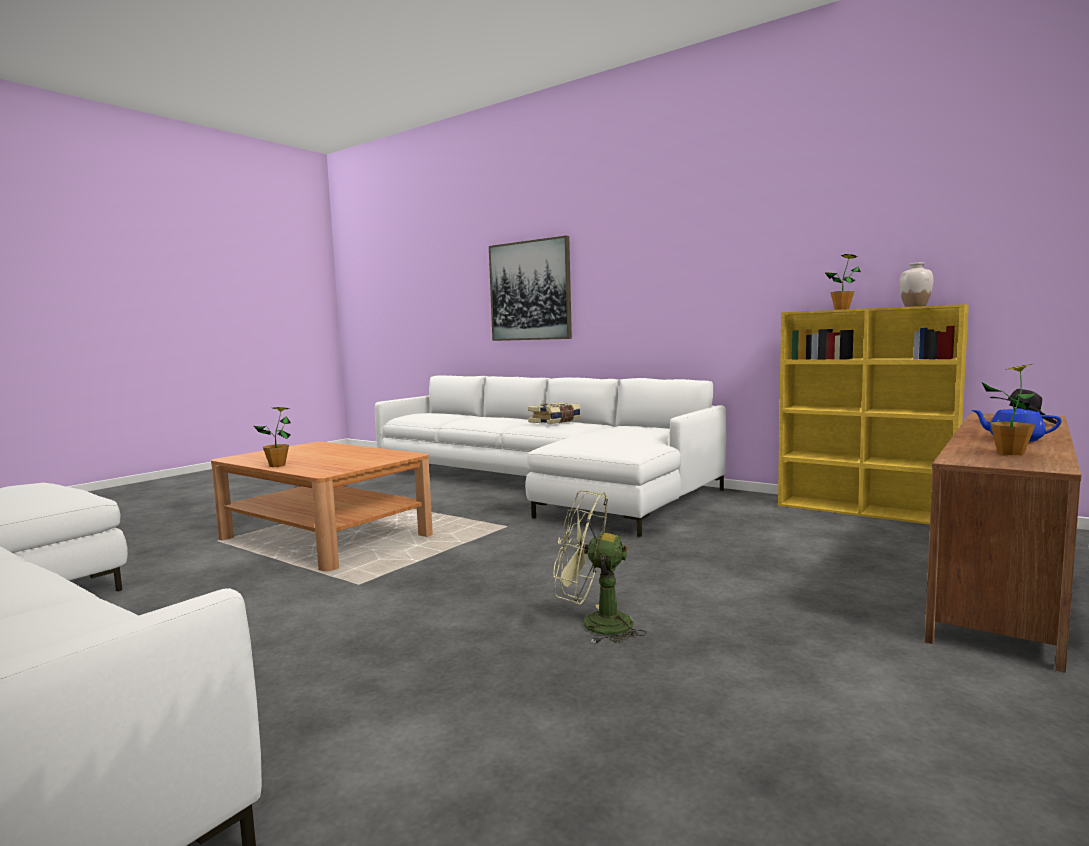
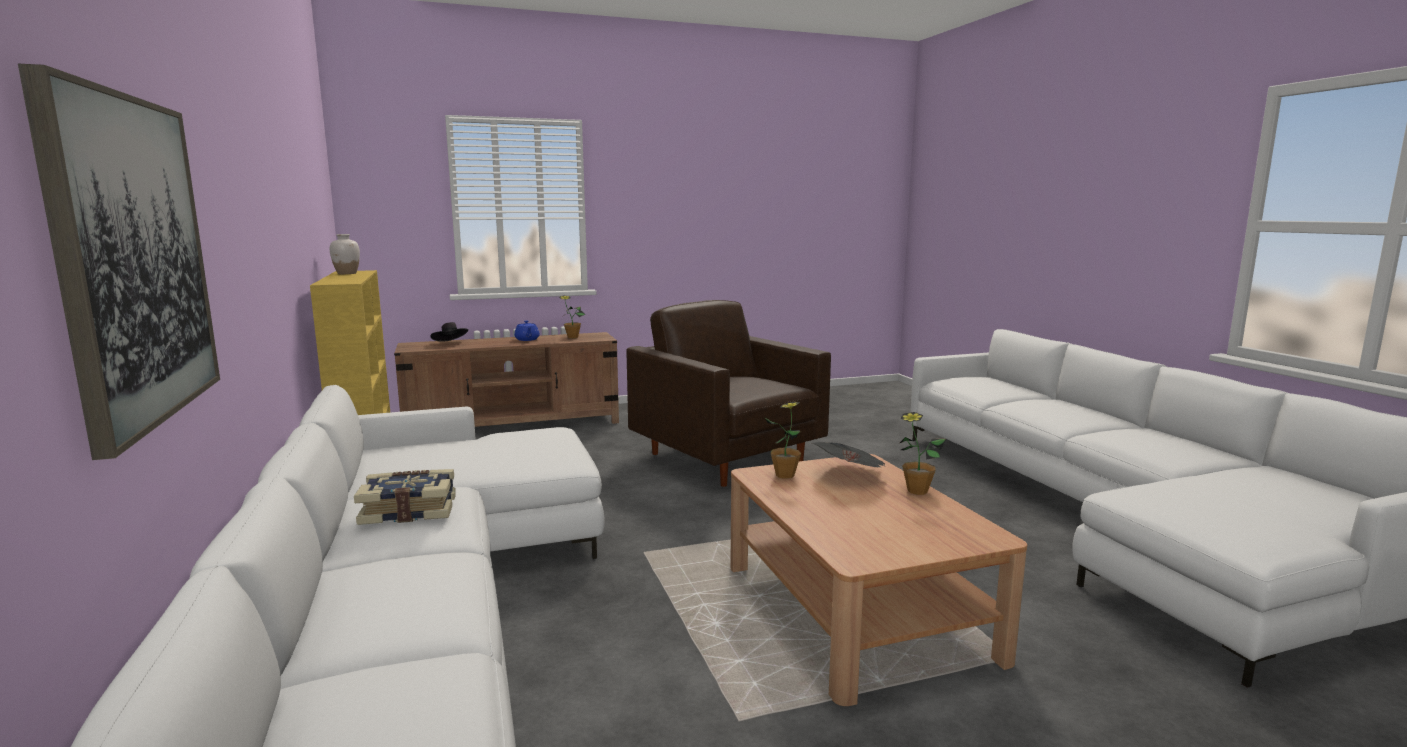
camera: 145 degrees left, 5 degrees up
(333, 464) = (850, 475): none -> newspaper
(595, 624) = (728, 459): green fan -> brown armchair
(842, 309) = (340, 279): potted plant -> potted plant (785, 475)

